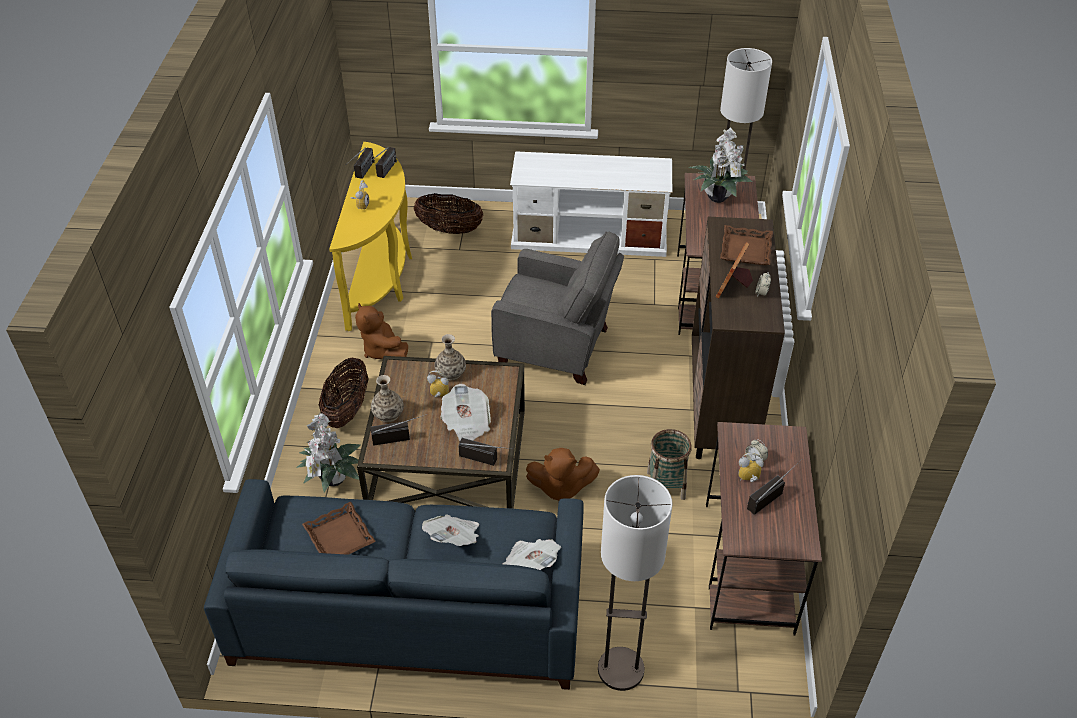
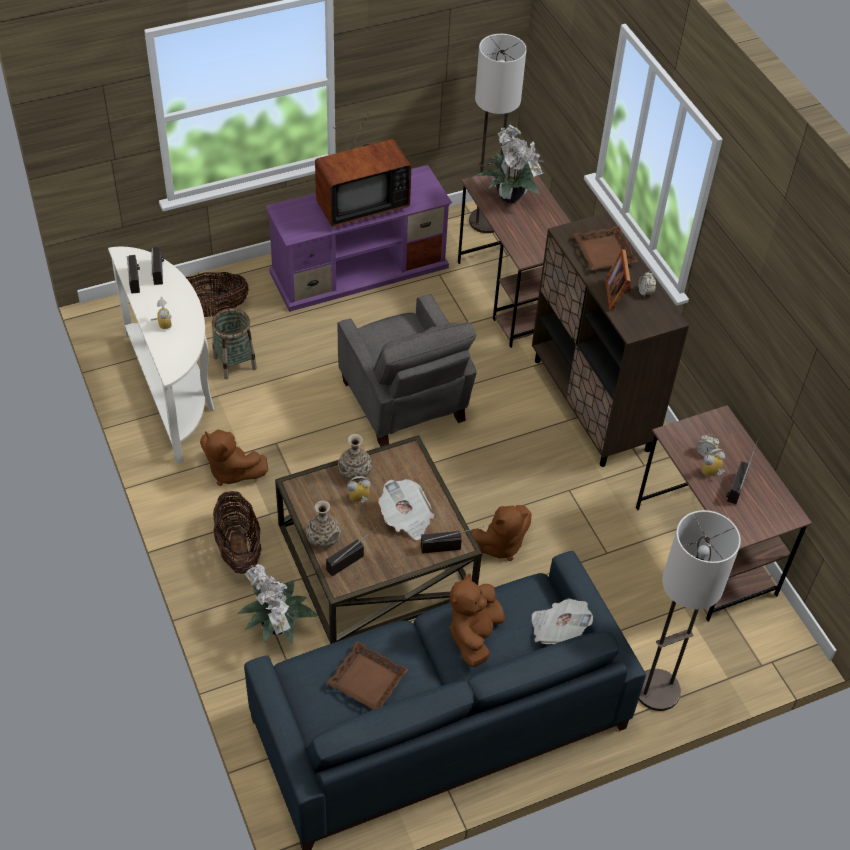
camera: 30 degrees left, 5 degrees up
(382, 278) = (174, 391): yellow console table -> white console table
(454, 538) = (474, 635): newspaper -> brown plush toy
(556, 347) = (404, 403): grey armchair -> grey armchair turned 75 degrees clockwise
(590, 235) = (360, 269): white tv stand -> purple tv stand
(592, 171) = (359, 204): none -> television
(666, 485) = (591, 503): basket -> basket (235, 363)

